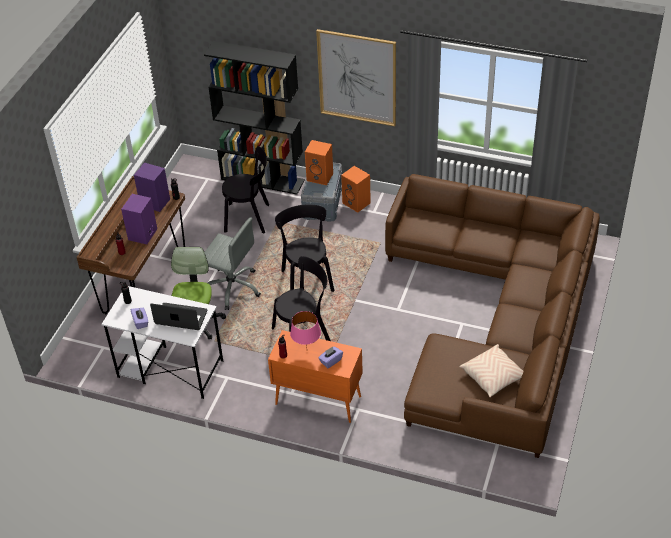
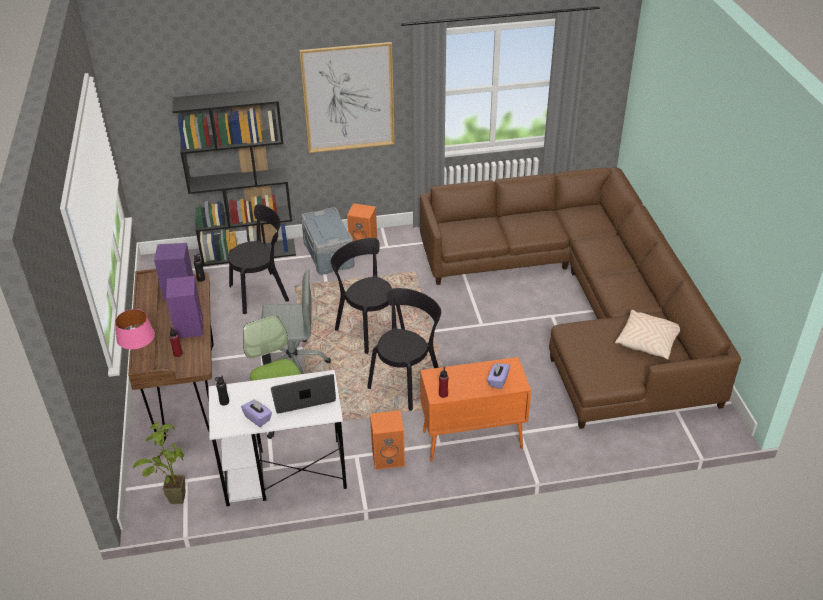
camera: 30 degrees left, 5 degrees down
(87, 355) = (171, 497): none -> potted plant
(306, 350) = (464, 380): pink table lamp -> pink table lamp (142, 361)
(320, 177) = (323, 225): orange speaker -> orange speaker (389, 457)

